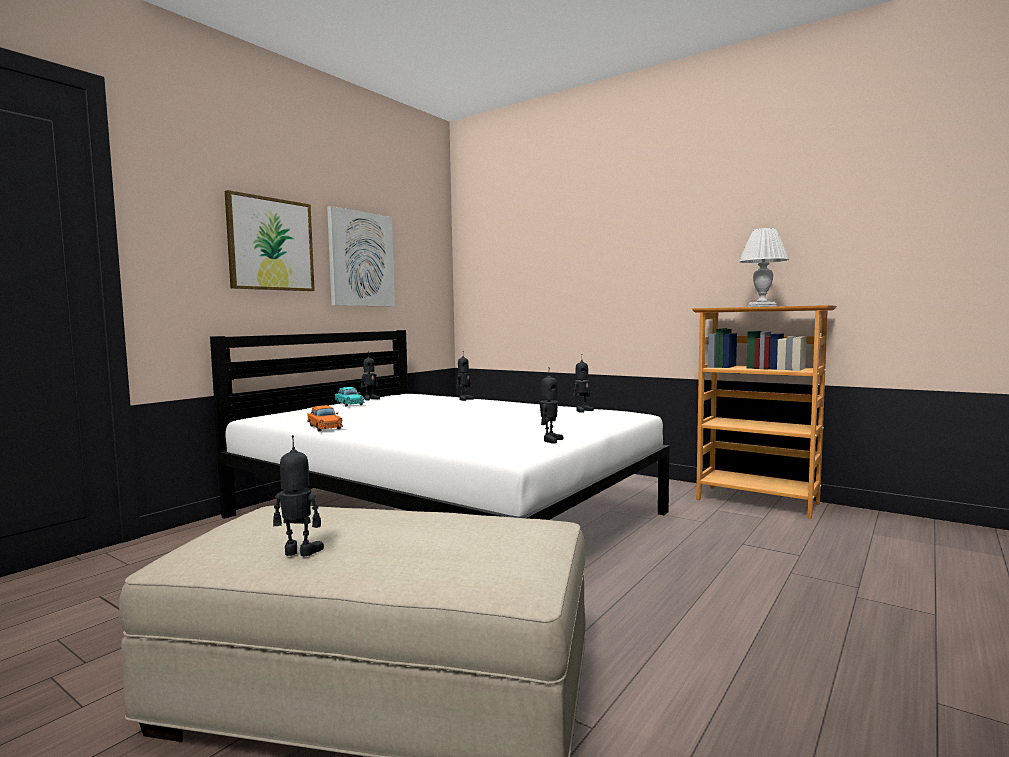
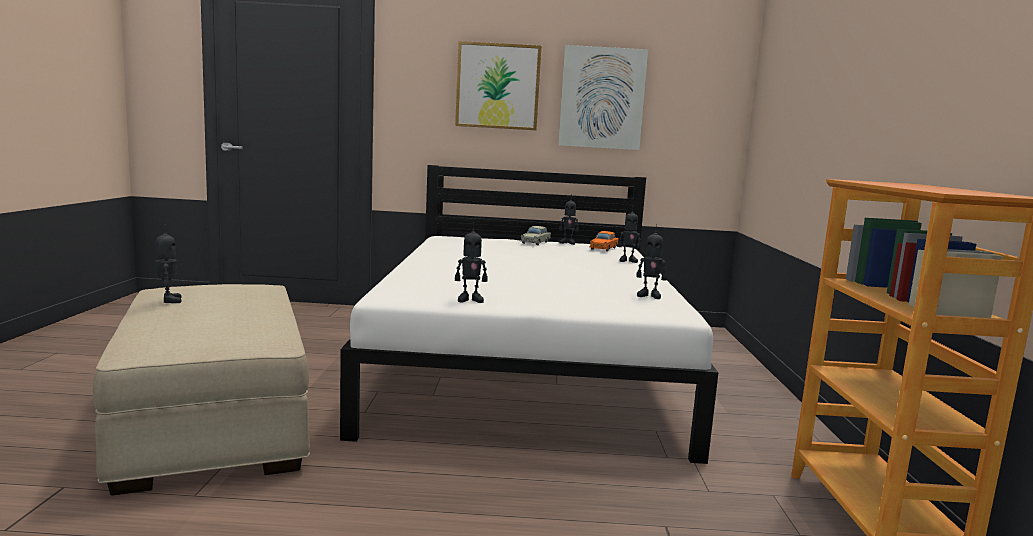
camera: 55 degrees right, 5 degrees up
(324, 427) = (431, 250): orange toy car -> orange toy car (604, 248)
(349, 404) = (536, 242): turquoise toy car -> beige toy car
(762, 306) = (918, 187): white table lamp -> none

